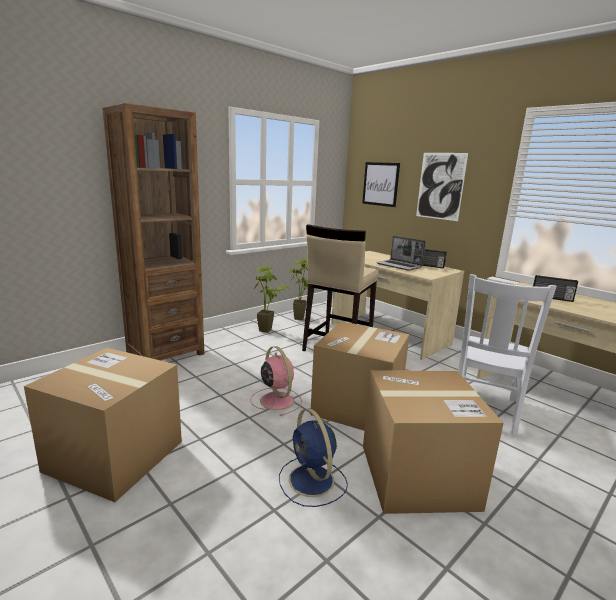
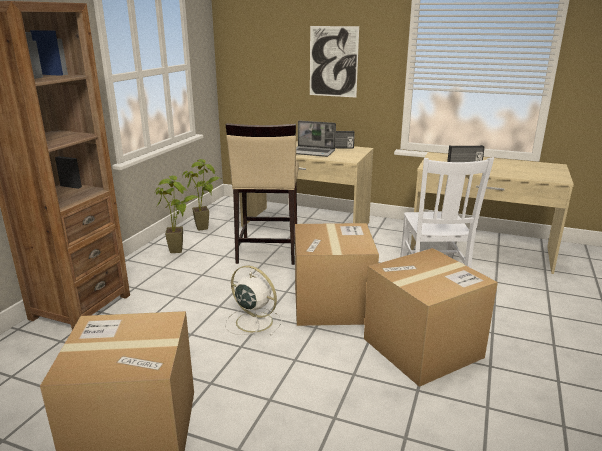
camera: 25 degrees left, 5 degrees up
(276, 400) = (253, 321): pink fan -> white fan
(312, 481) = (346, 383): blue fan -> none
(380, 184) = (262, 61): picture -> none

